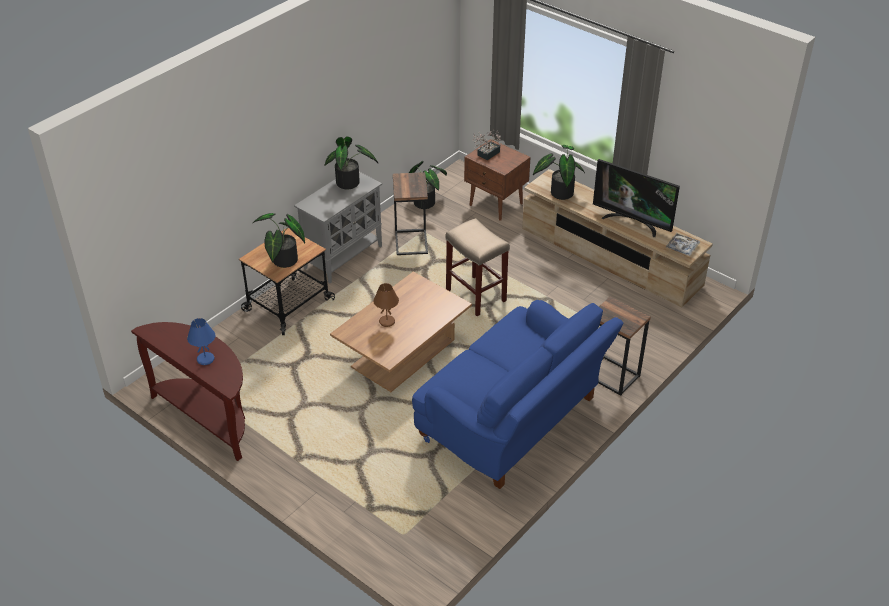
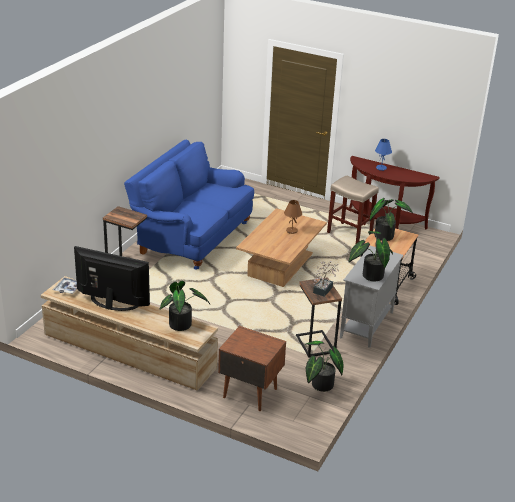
camera: 165 degrees right, 10 degrees down
(476, 296) = (240, 307): beige stool -> beige stool (349, 234)
(486, 154) = (264, 345): potted plant -> potted plant (324, 289)

